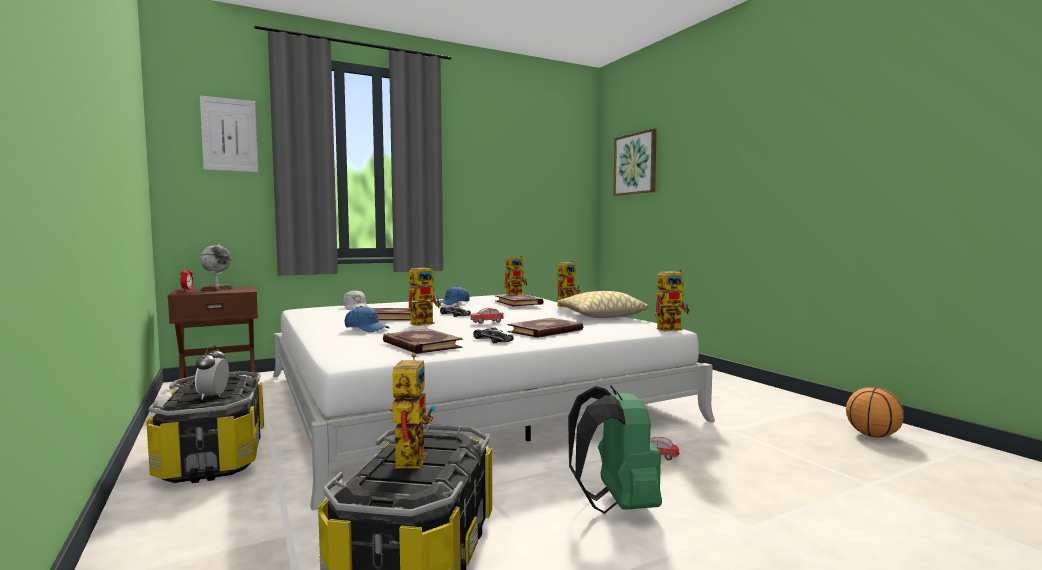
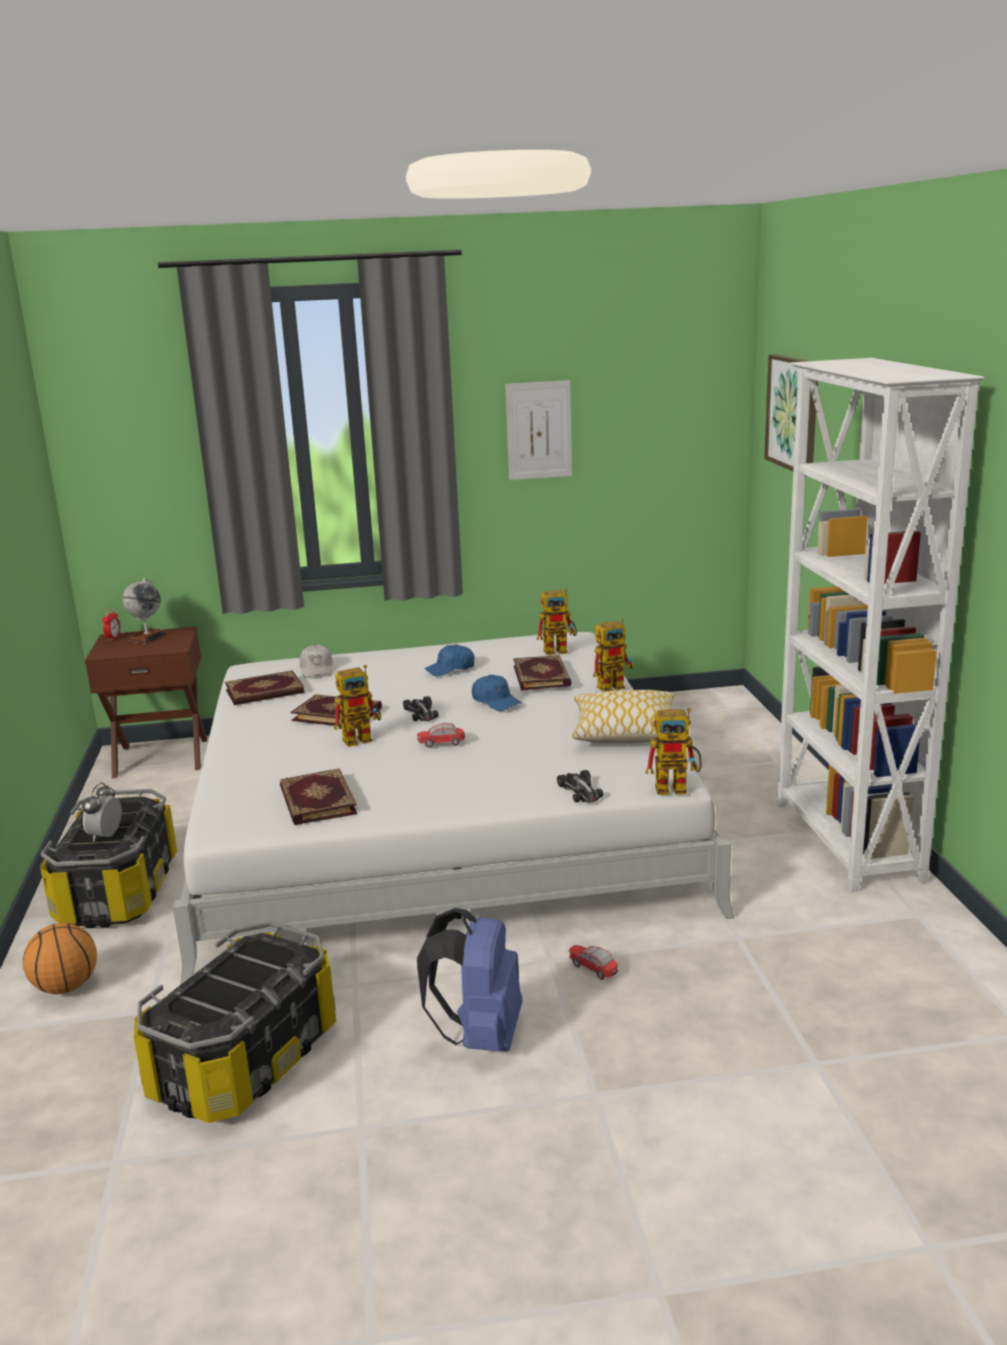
camera: 20 degrees right, 15 degrees up
(229, 135) = (145, 421): picture -> picture (539, 430)
(366, 329) = (284, 747): blue cap -> blue cap (496, 701)
(409, 457) = (234, 971): toy robot -> none
(493, 339) = (411, 795): toy car -> toy car (580, 791)
(546, 331) = (497, 777): book -> book (265, 692)
(616, 505) = (480, 1036): green backpack -> blue backpack
(732, 385) = (845, 842): none -> white bookcase
(872, 435) = (936, 981): basketball -> basketball (65, 987)

